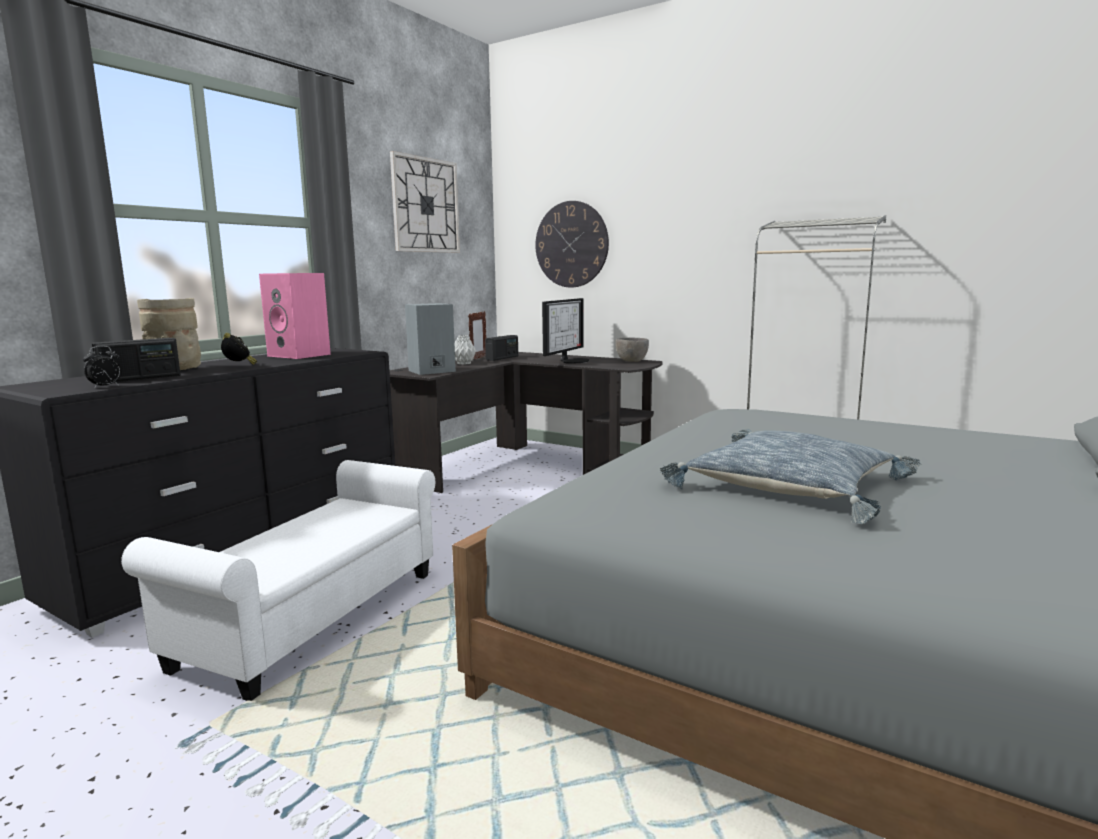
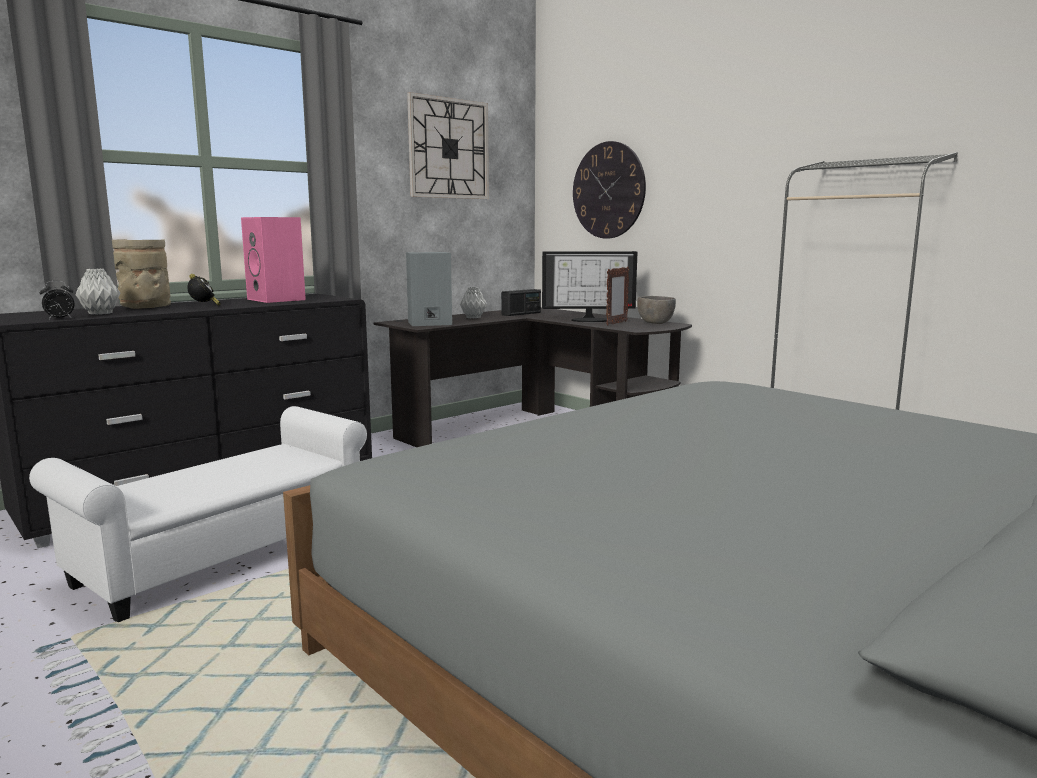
camera: 15 degrees right, 0 degrees up
(140, 378) = (101, 313): radio -> grey vase
(478, 358) = (496, 313): picture frame -> picture frame (616, 323)
(572, 361) = (590, 320): monitor -> monitor turned 45 degrees clockwise
(789, 482) = (655, 461): pillow -> none

